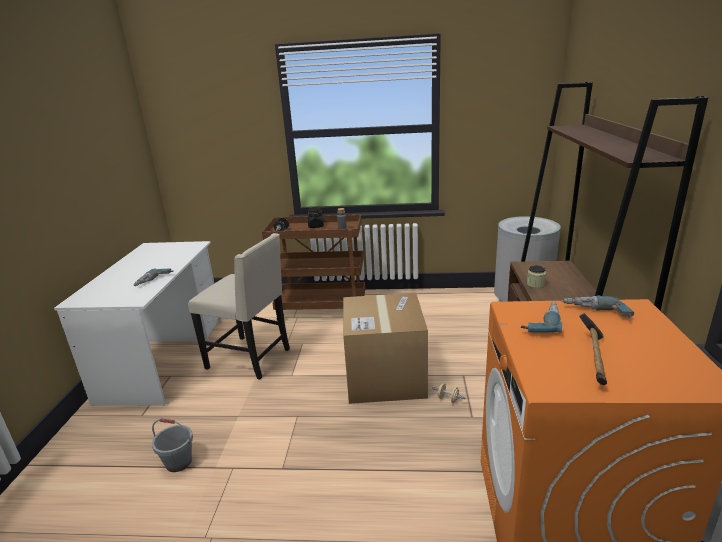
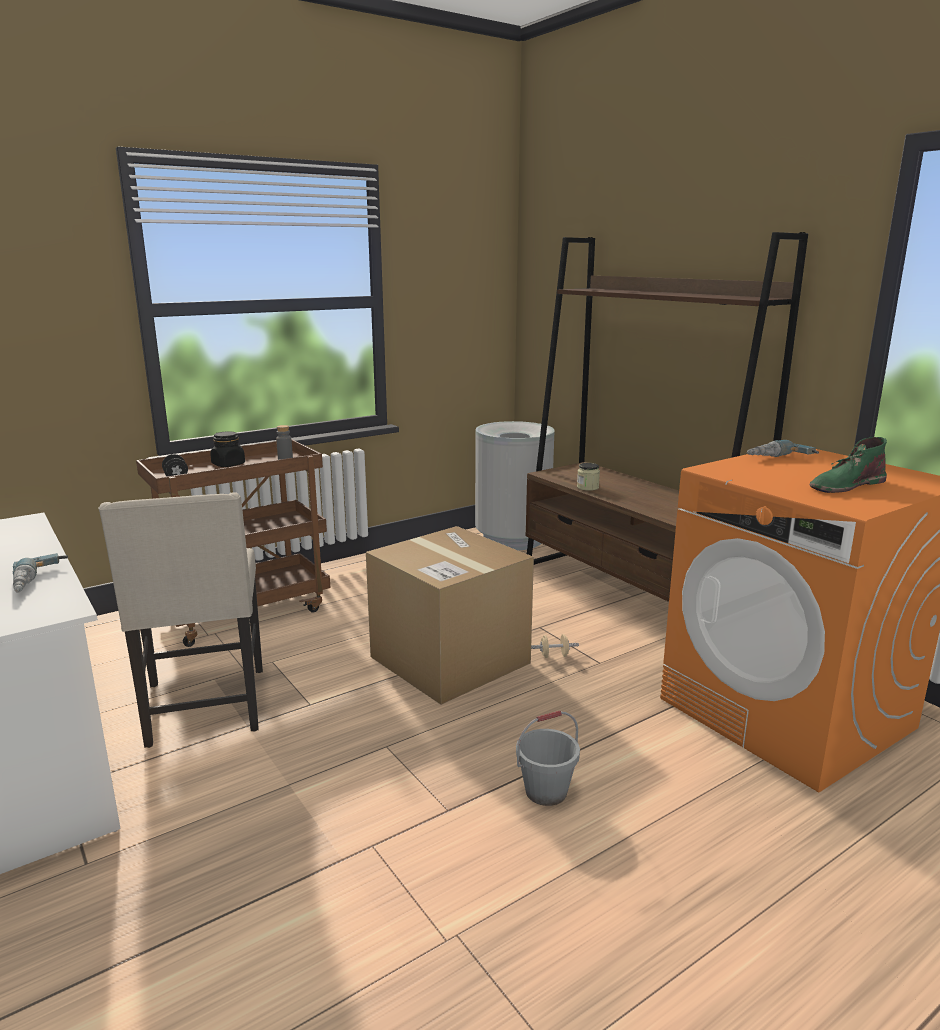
camera: 40 degrees left, 5 degrees down
(178, 462) = (267, 885): grey bucket -> grey bucket (546, 792)
(251, 358) = (205, 708): beige chair -> beige chair turned 90 degrees clockwise
(540, 322) = (756, 473): power drill -> none
(594, 359) = (845, 485): hammer -> green boot

